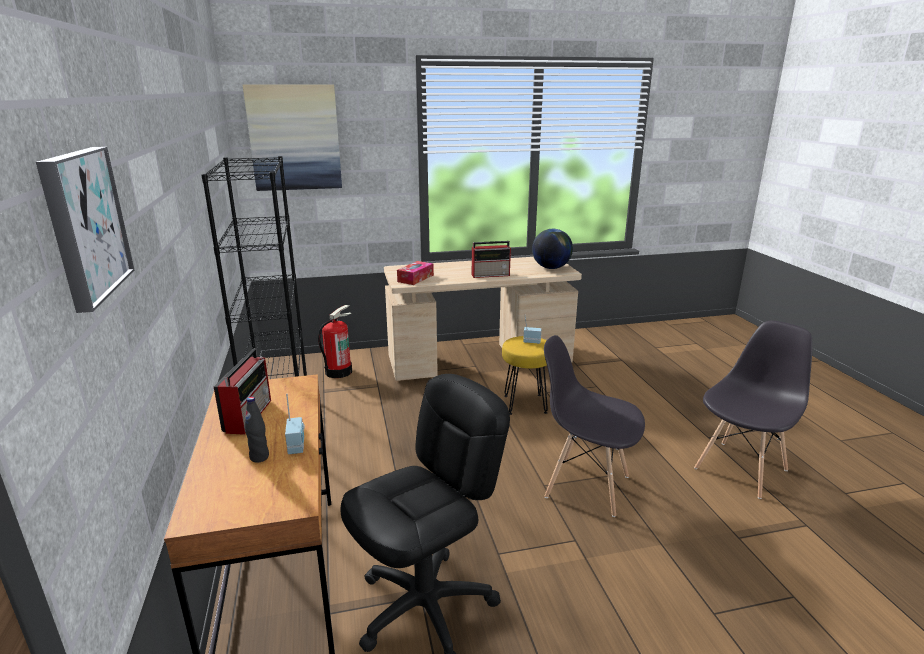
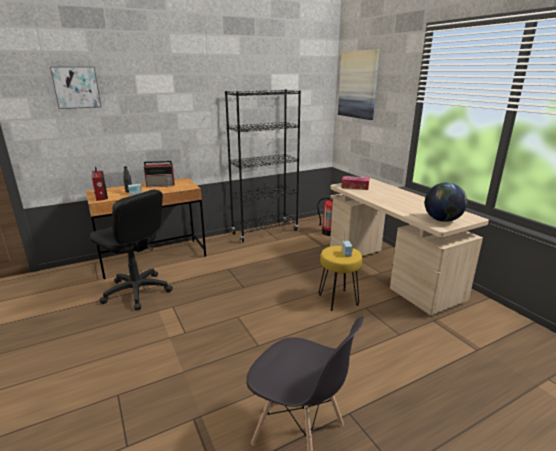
camera: 75 degrees right, 0 degrees up
(491, 275) = (391, 203): radio -> radio (101, 196)
(586, 486) = (242, 334): grey chair -> none

